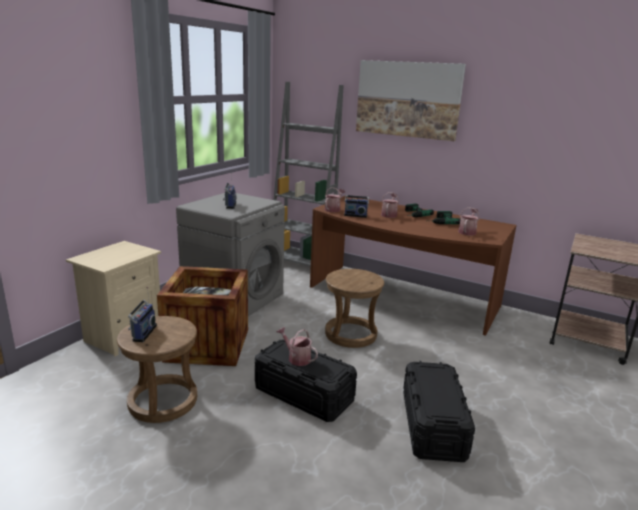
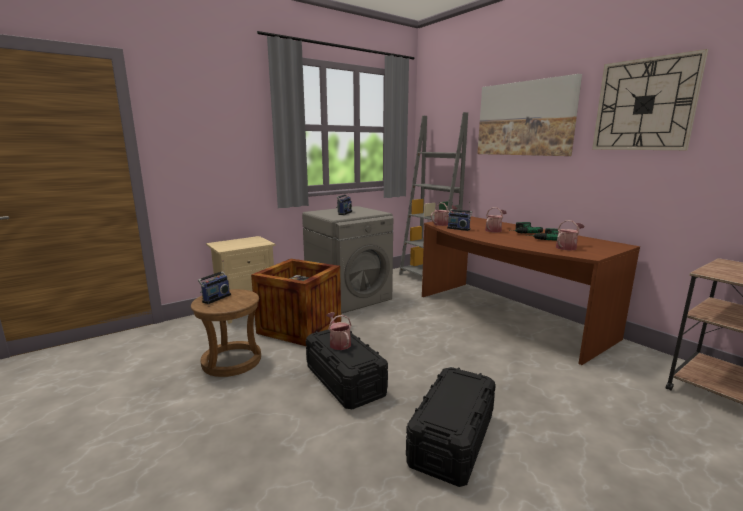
camera: 25 degrees right, 5 degrees down
(350, 334) = (429, 339): brown stool -> none
(521, 101) = (644, 105): none -> wall clock

